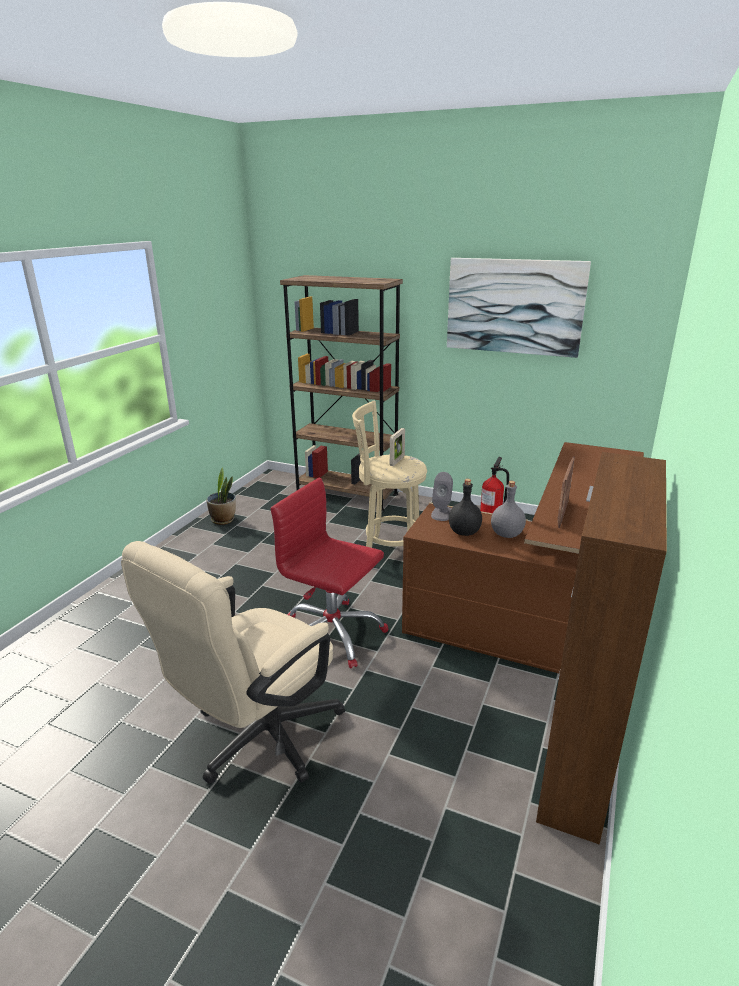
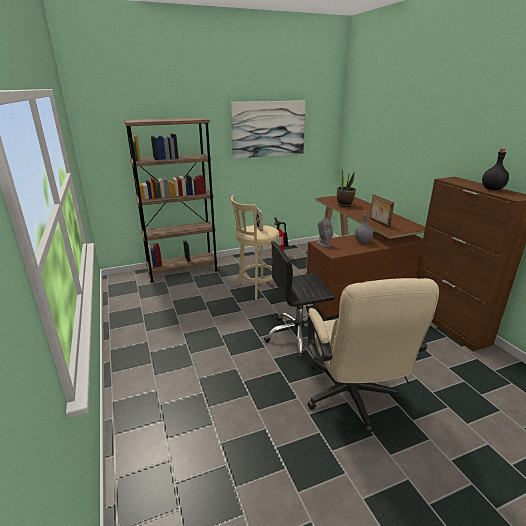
camera: 45 degrees left, 0 degrees up
(223, 520) = (127, 315): potted plant -> potted plant (344, 205)
(332, 634) = (298, 336): red office chair -> black office chair
(464, 532) = (347, 246): black bottle -> black bottle (492, 189)

